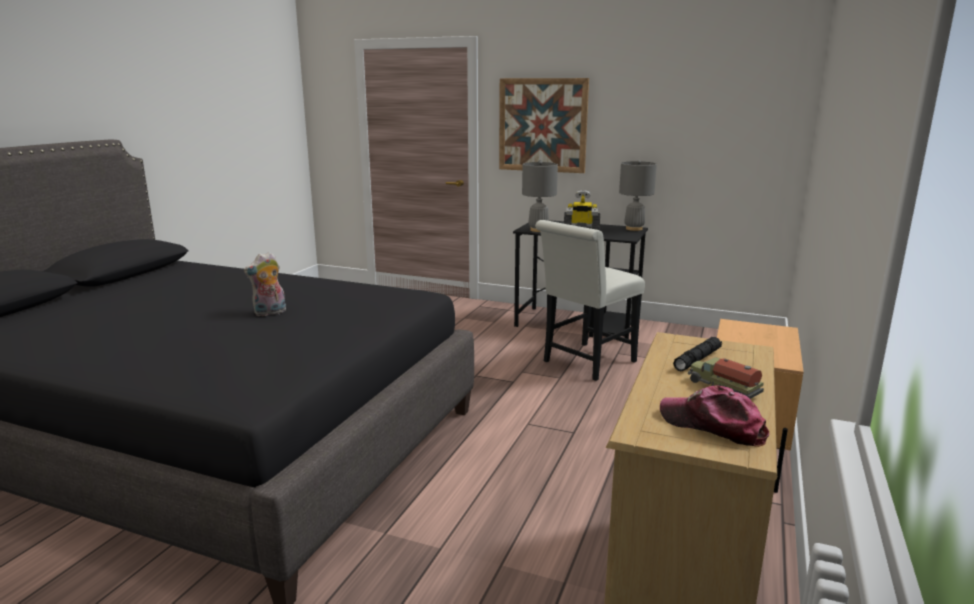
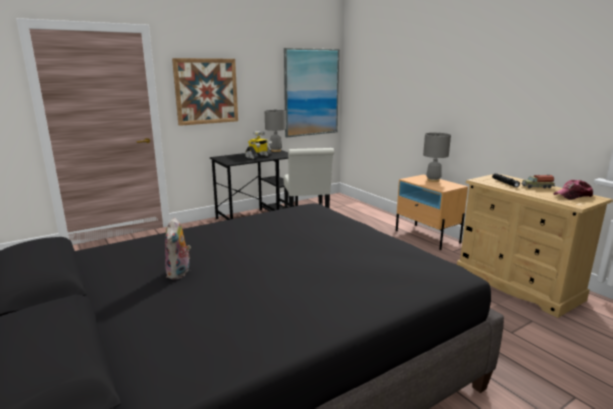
camera: 55 degrees left, 0 degrees up
(269, 313) = (286, 245): plush toy -> plush toy (179, 273)
(538, 230) = (238, 161): grey table lamp -> grey table lamp (433, 180)
(733, 138) = (311, 92): none -> picture

